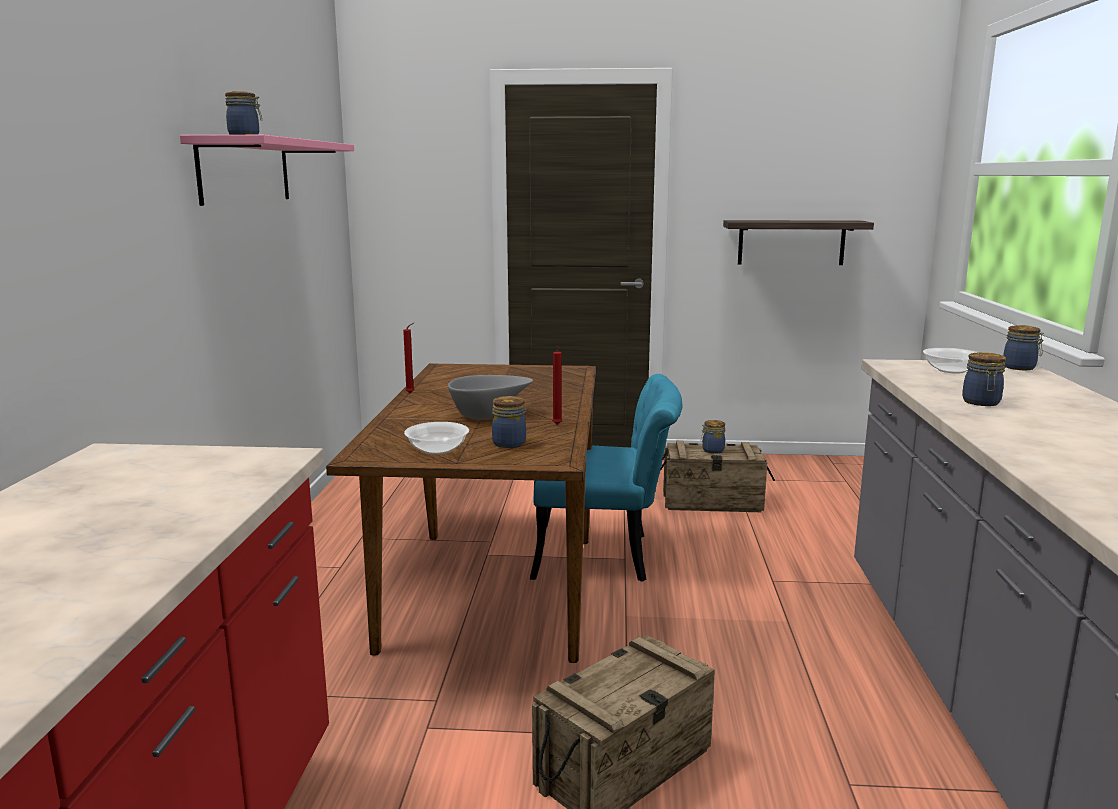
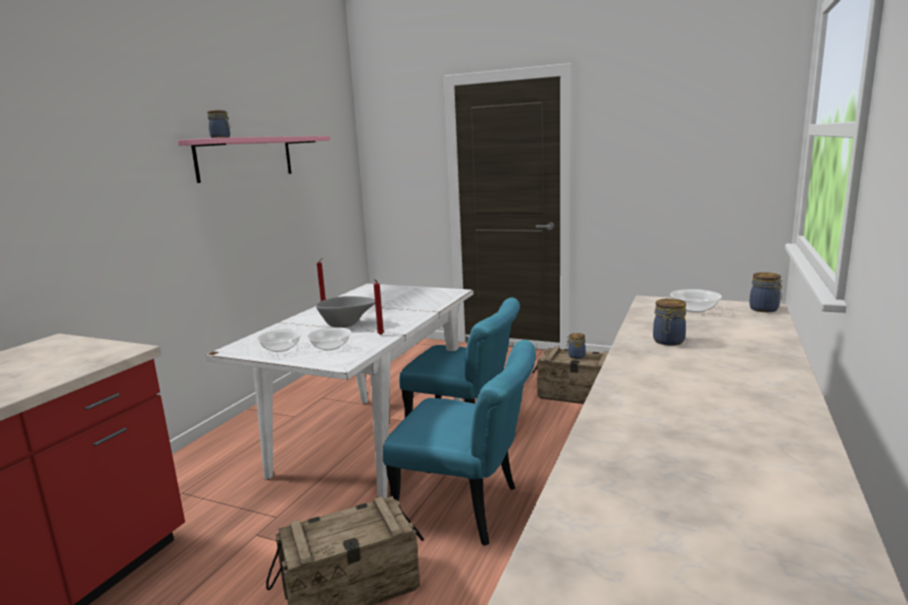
camera: 20 degrees right, 0 degrees up
(493, 591) = (371, 445): brown dining table -> white dining table
(509, 443) = (330, 347): jar -> bowl
(690, 648) = (468, 508): none -> turquoise chair
(791, 242) = (669, 194): shelf -> none

